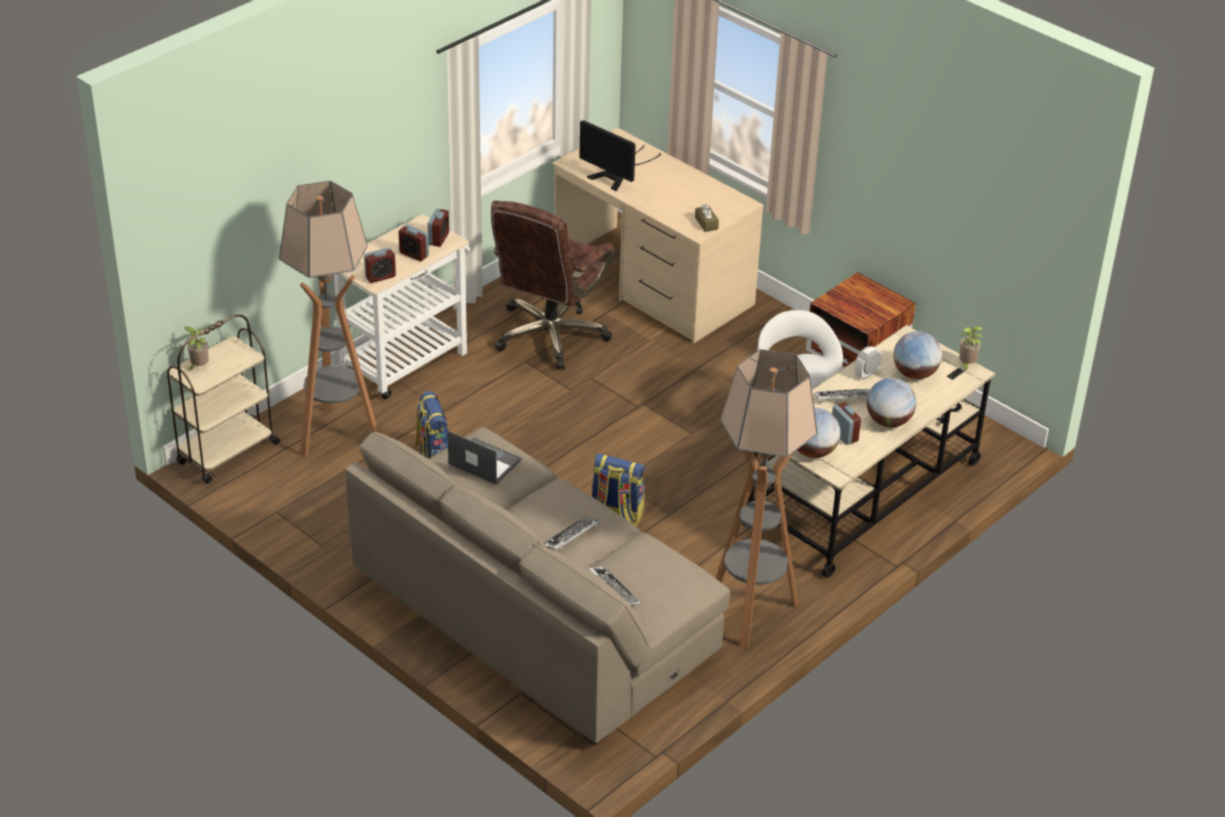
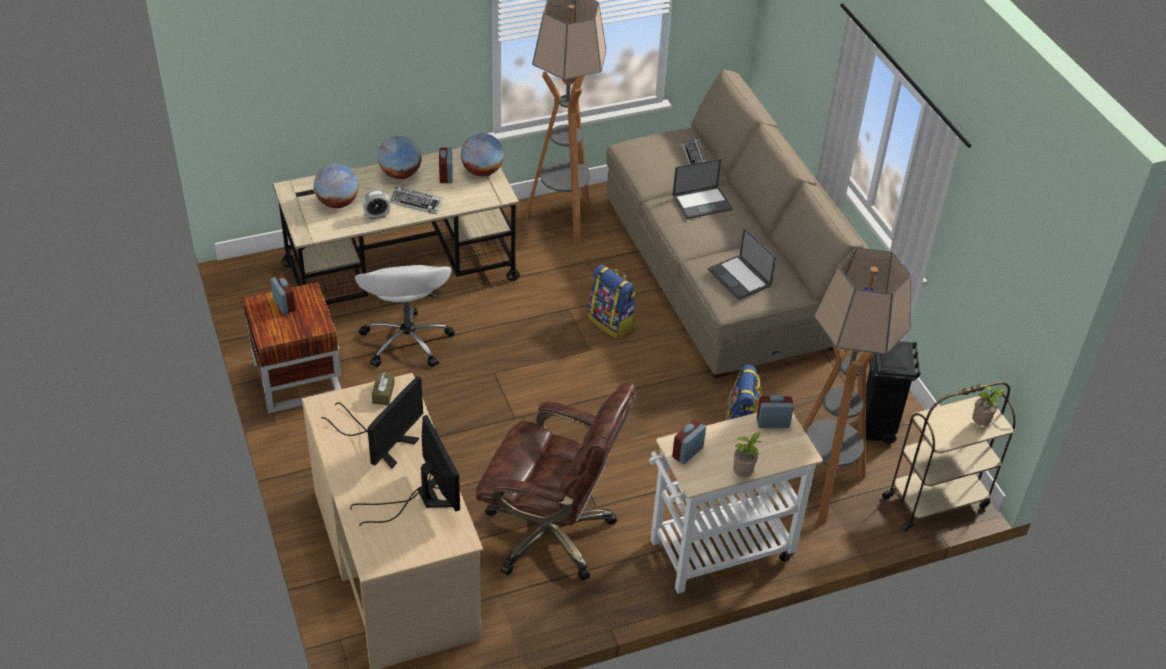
camera: 155 degrees left, 5 degrees up
(302, 499) = (876, 429): none -> black trash can
(414, 254) = (724, 440): alarm clock -> alarm clock (284, 305)
(550, 334) = (549, 533): brown office chair -> brown office chair turned 60 degrees clockwise
(571, 537) = (702, 202): keyboard -> laptop
(676, 196) = (382, 442): none -> monitor
(966, 365) = (288, 196): potted plant -> potted plant (743, 474)

